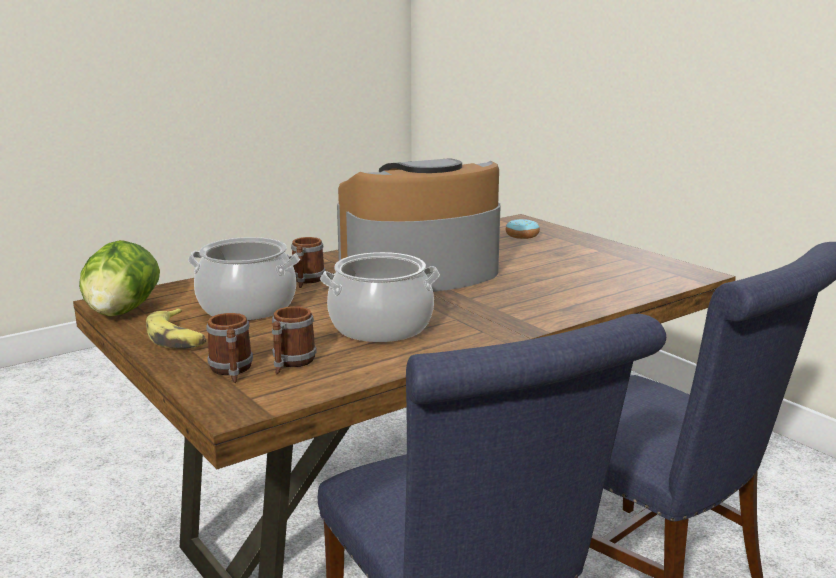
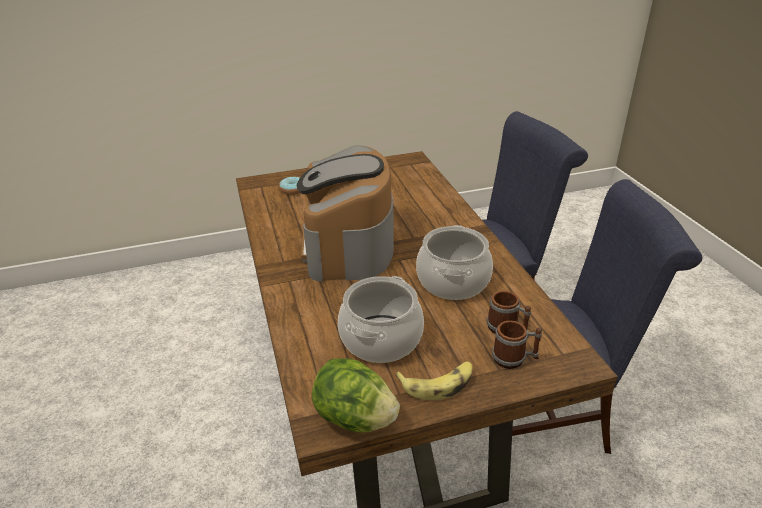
camera: 70 degrees left, 15 degrees up
(306, 281) = (333, 300): mug -> none

